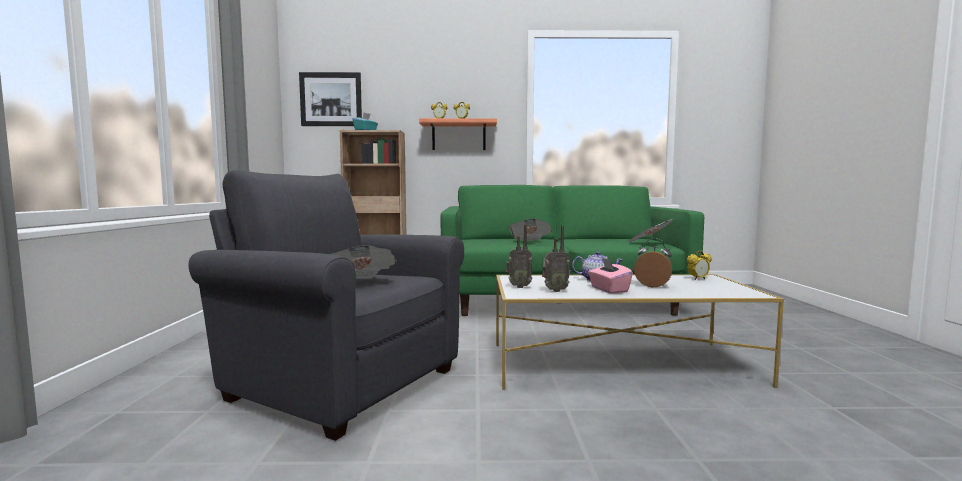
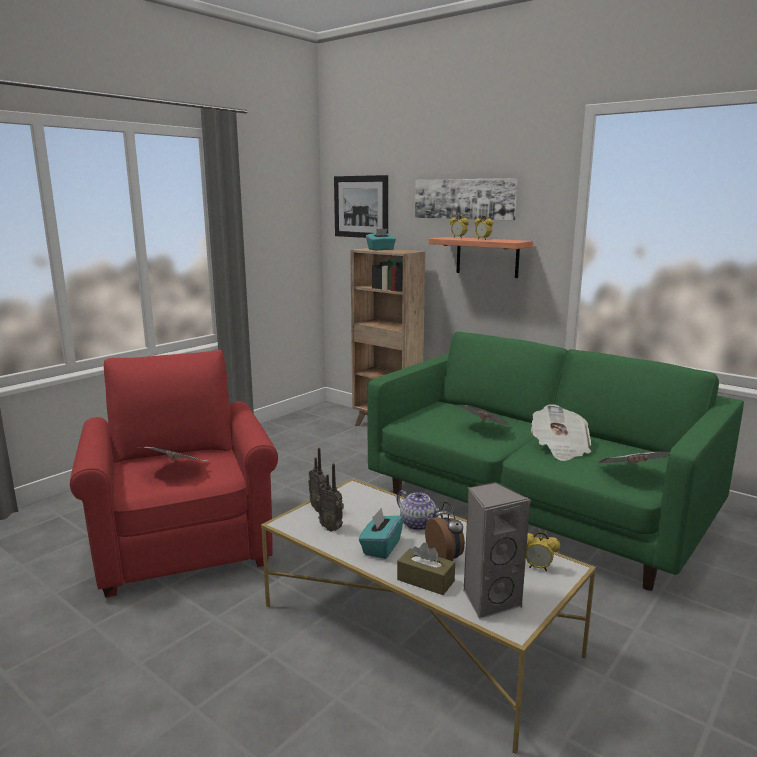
camera: 40 degrees right, 10 degrees up
(339, 382) = (184, 542): grey armchair -> red armchair
(436, 92) = (464, 199): none -> picture
(589, 242) = (559, 448): none -> newspaper
(608, 290) = (381, 547): pink tissue box -> turquoise tissue box
(671, 293) = (425, 580): none -> brown tissue box
(719, 290) = (489, 600): none -> grey speaker

